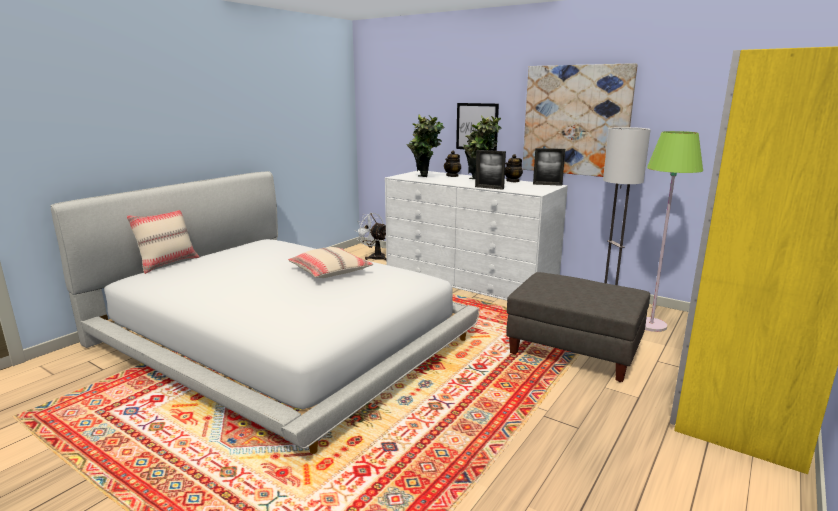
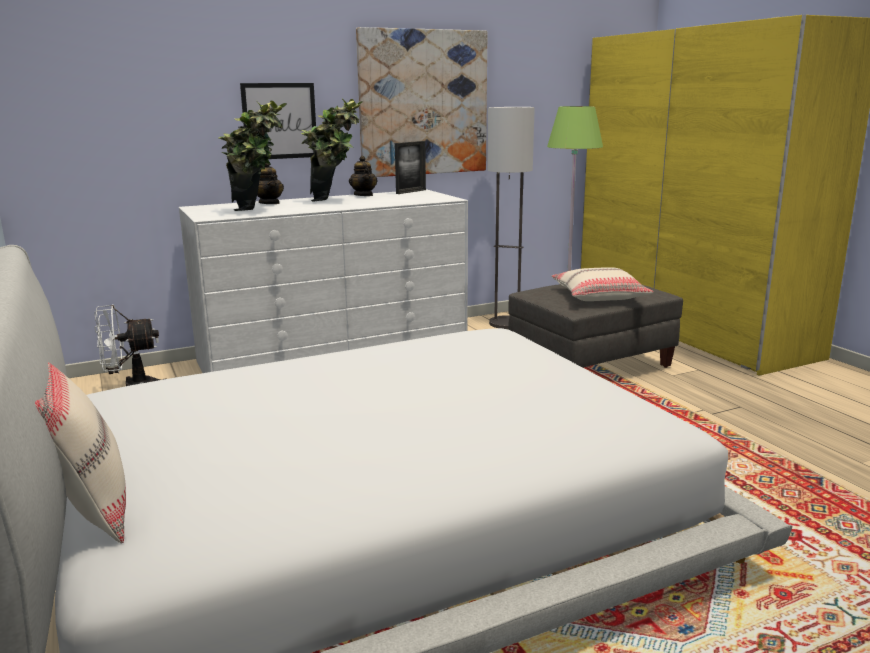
camera: 60 degrees left, 0 degrees up
(330, 271) = (402, 370): beige pillow -> beige pillow (599, 296)
(489, 188) = (387, 204): picture frame -> none

